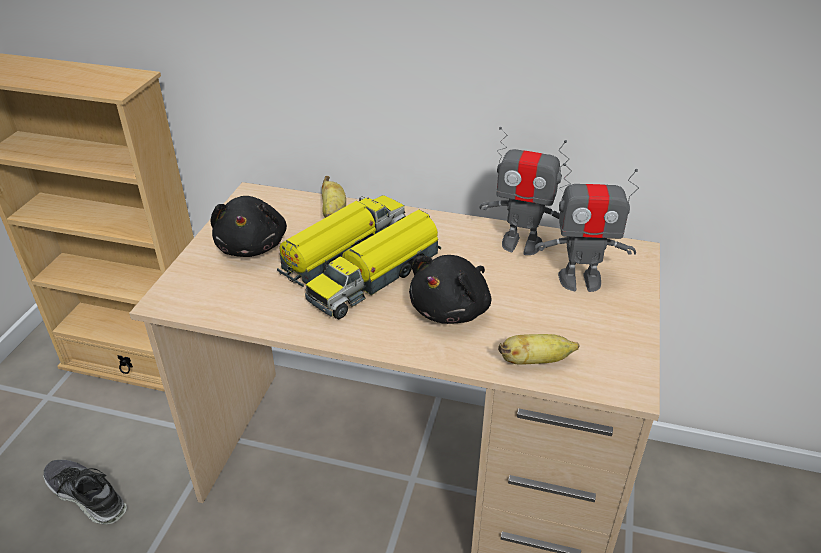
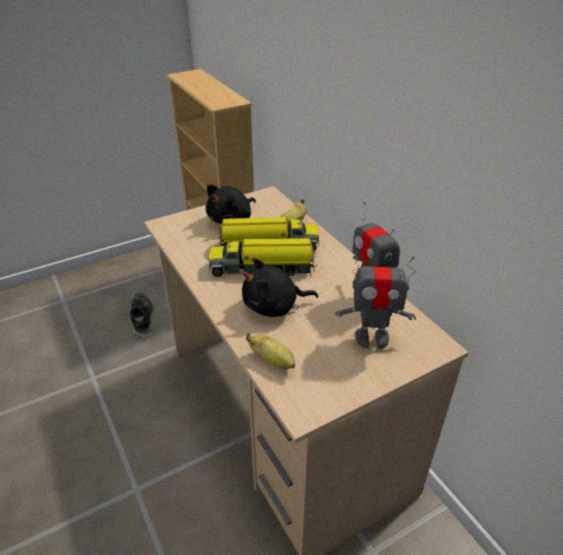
camera: 45 degrees right, 0 degrees up
(580, 280) = (372, 338): toy robot -> toy robot turned 45 degrees counterclockwise

